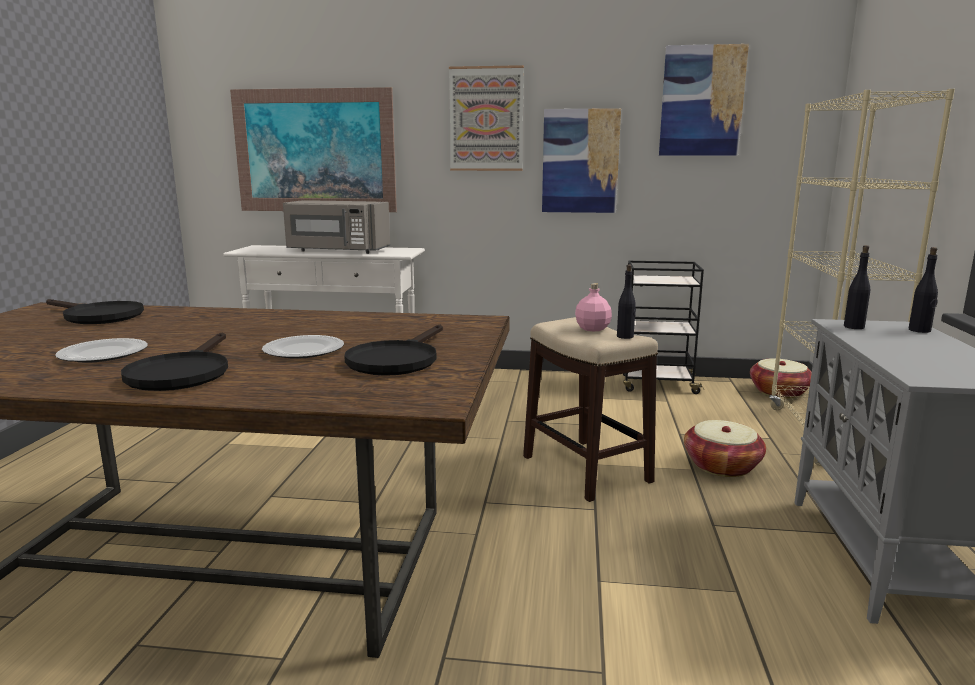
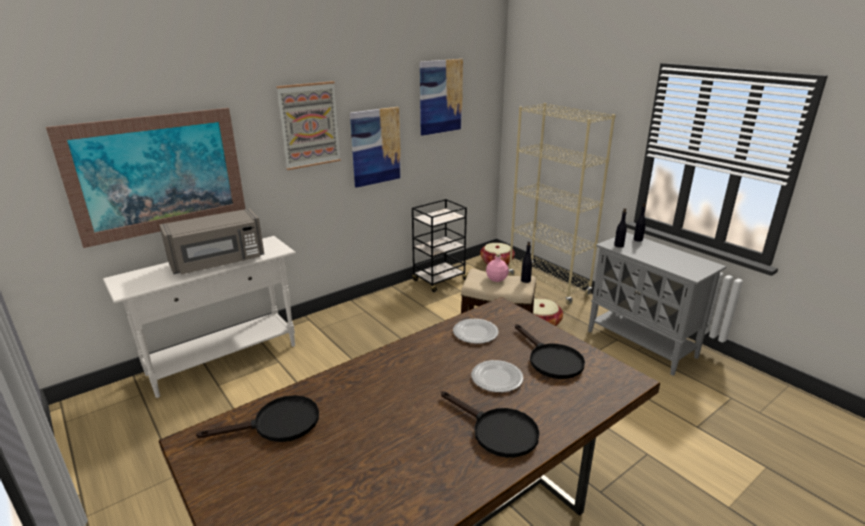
camera: 45 degrees left, 10 degrees up
(104, 354) = (411, 449): plate -> plate (476, 333)

